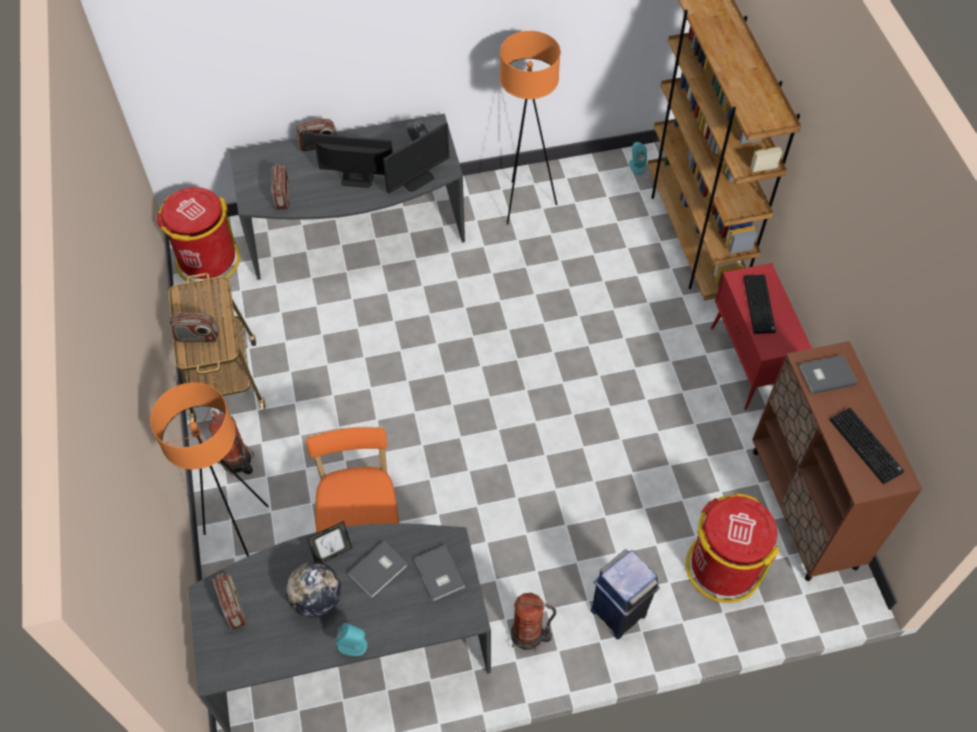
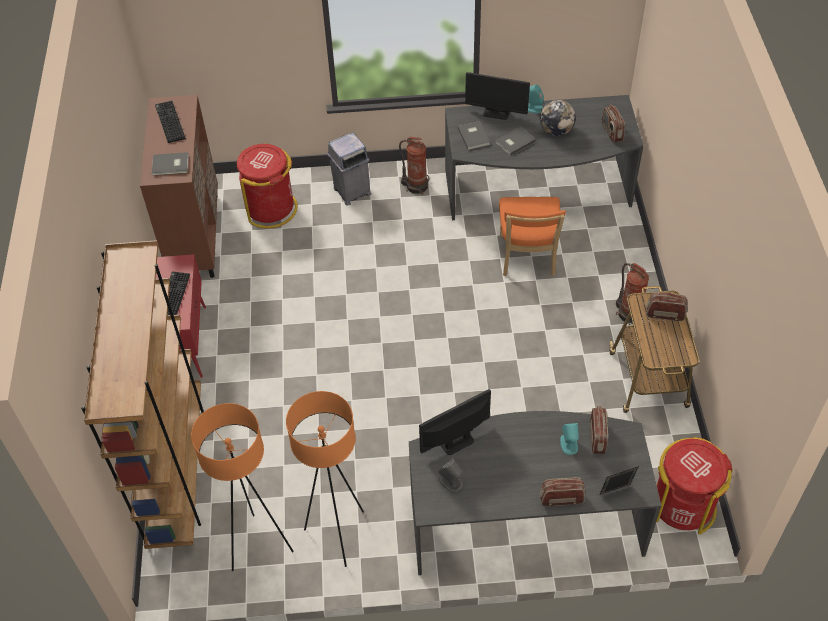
camera: 170 degrees left, 5 degrees down
(242, 535) = (619, 262): orange floor lamp -> orange floor lamp (258, 546)
(333, 554) = (545, 153): picture frame -> picture frame (616, 492)
(357, 179) = (519, 449): monitor -> monitor (496, 112)
(619, 611) = (351, 192): blue trash can -> grey trash can
(636, 166) = (200, 569): turquoise speaker -> turquoise speaker (569, 444)

